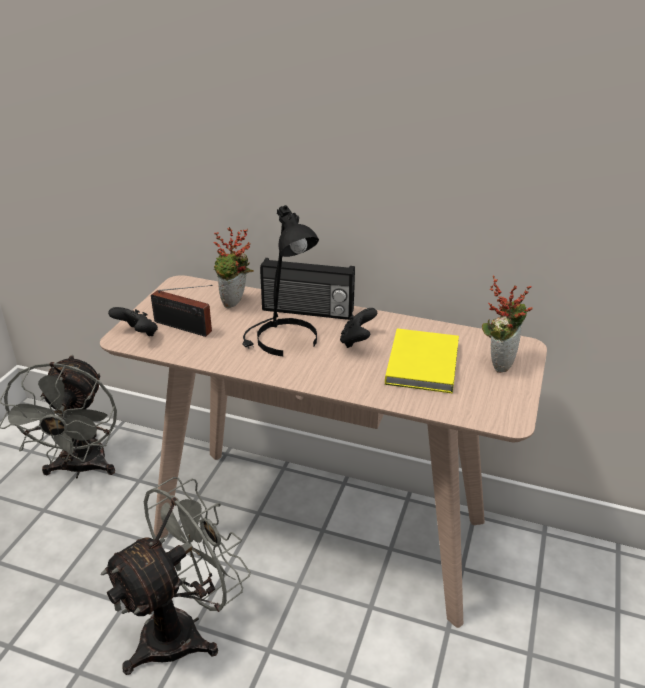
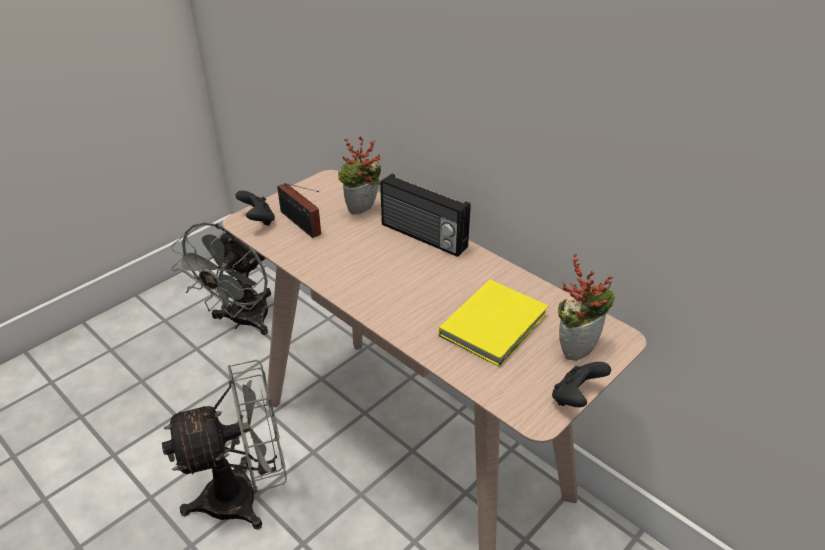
camera: 25 degrees right, 5 degrees up
(283, 341) = (377, 261): black table lamp -> none
(357, 341) = (447, 281): black game controller -> black game controller (576, 398)

